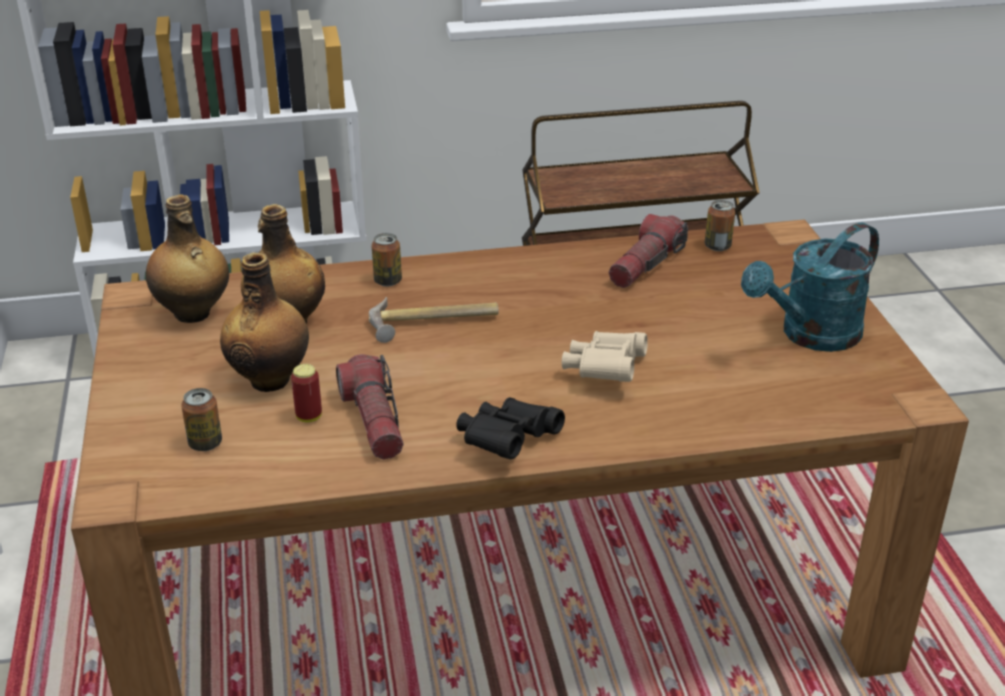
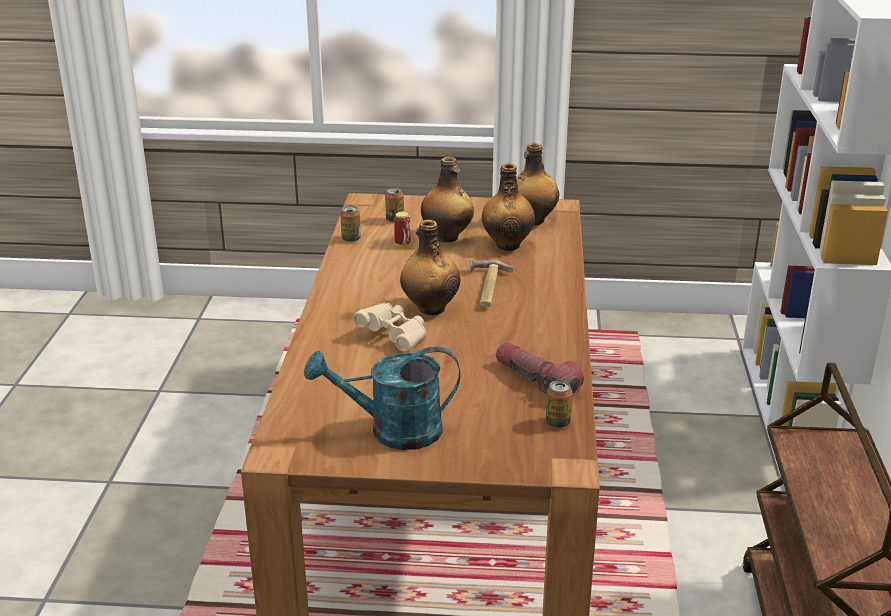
camera: 105 degrees right, 5 degrees down
(373, 420) = (387, 261): flashlight -> none
(387, 281) = (549, 278): can -> can (351, 239)
(507, 442) = (340, 294): black binoculars -> none
(512, 357) = (430, 308): none -> bottle
(810, 336) = (392, 431): turquoise watering can -> turquoise watering can turned 75 degrees counterclockwise

